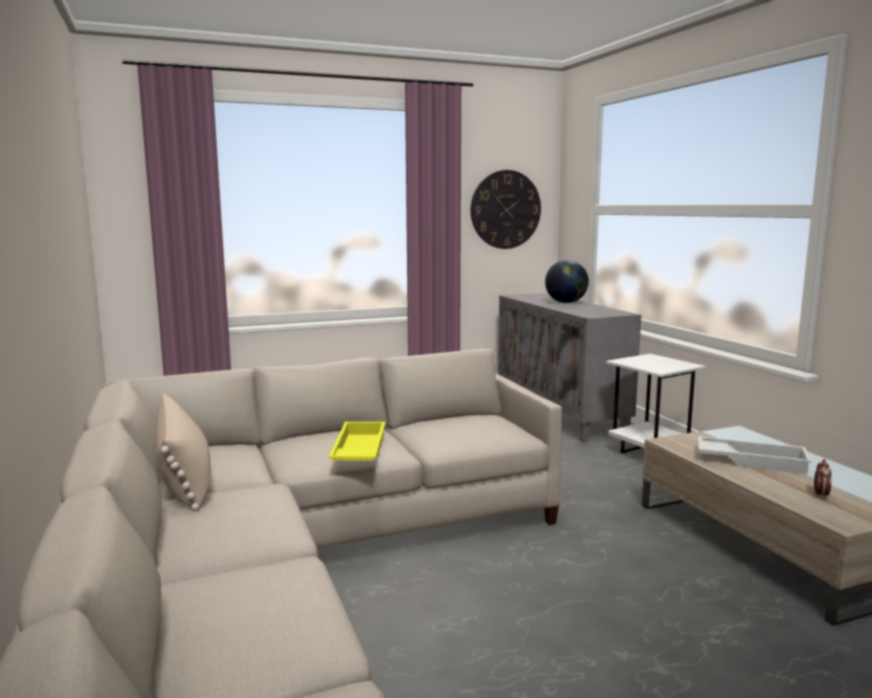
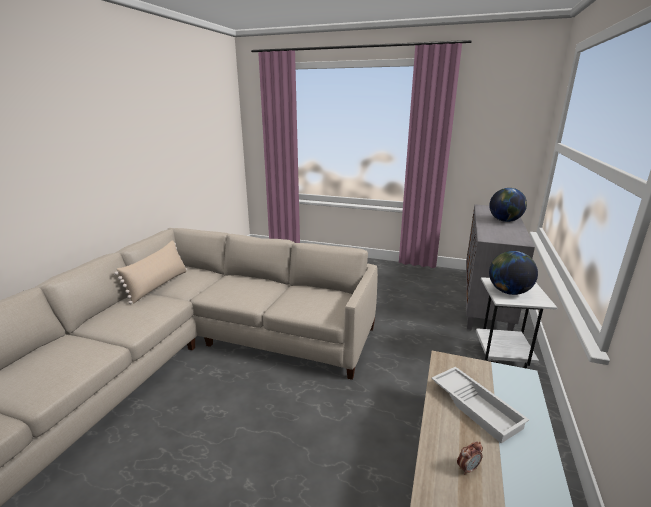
camera: 40 degrees right, 10 degrees up
(358, 451) = (239, 295): yellow tray -> none
(505, 209) = (494, 139): wall clock -> none
(651, 365) = (508, 292): none -> globe

